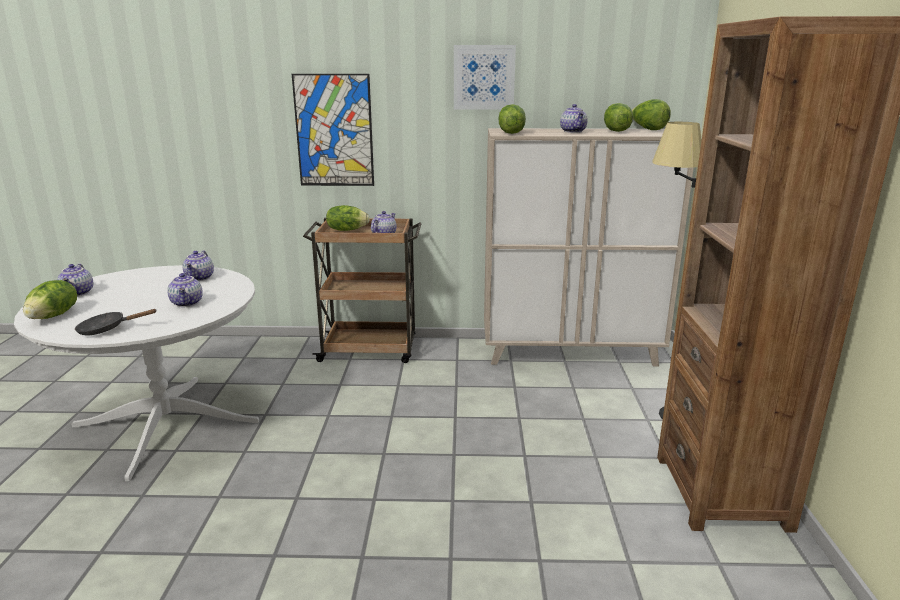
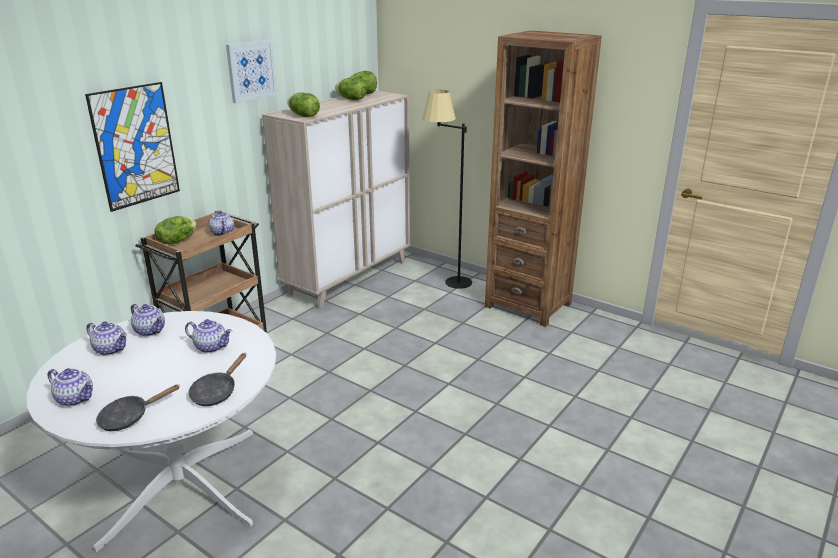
camera: 55 degrees left, 5 degrees up
(54, 316) = (129, 417): lettuce -> black frying pan
(573, 131) = (332, 105): teapot -> teapot (111, 349)

